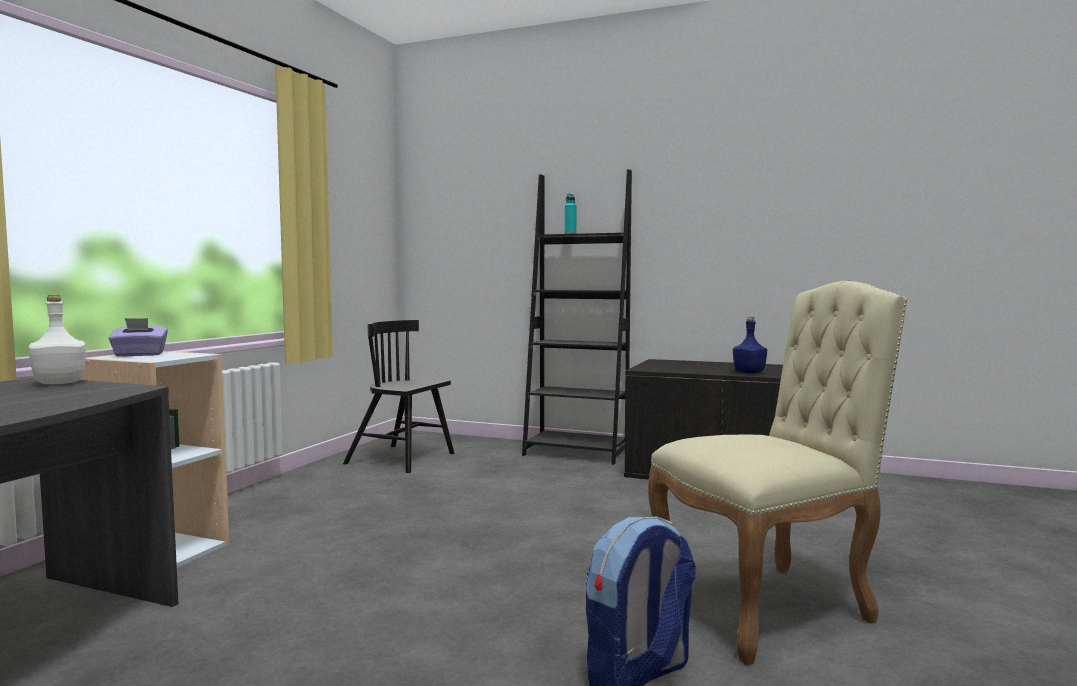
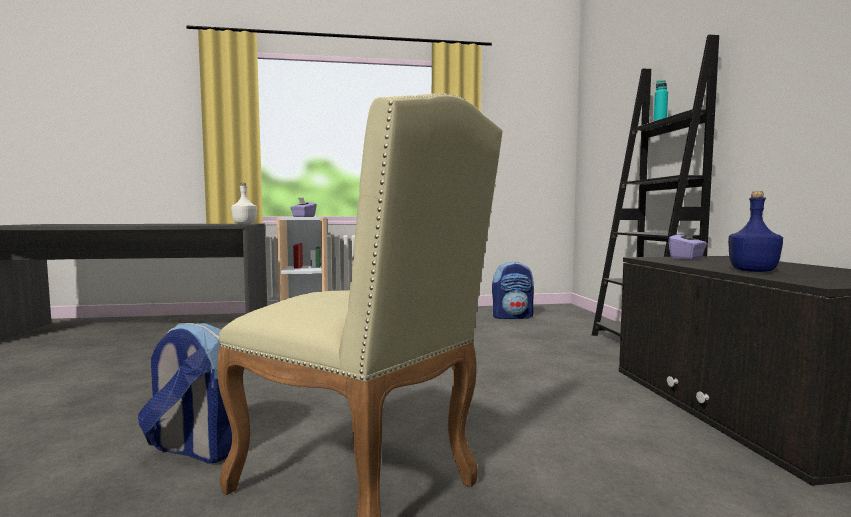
camera: 60 degrees right, 0 degrees up
(405, 459) = (512, 317): black chair -> backpack
(657, 365) = (687, 258): none -> purple tissue box

